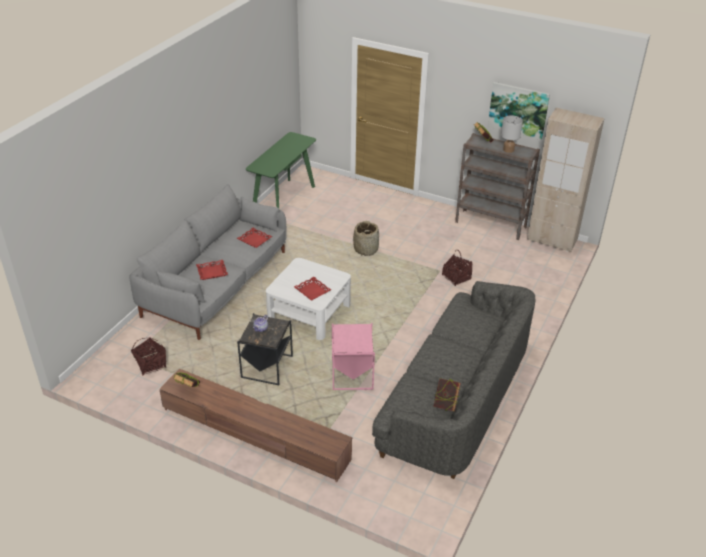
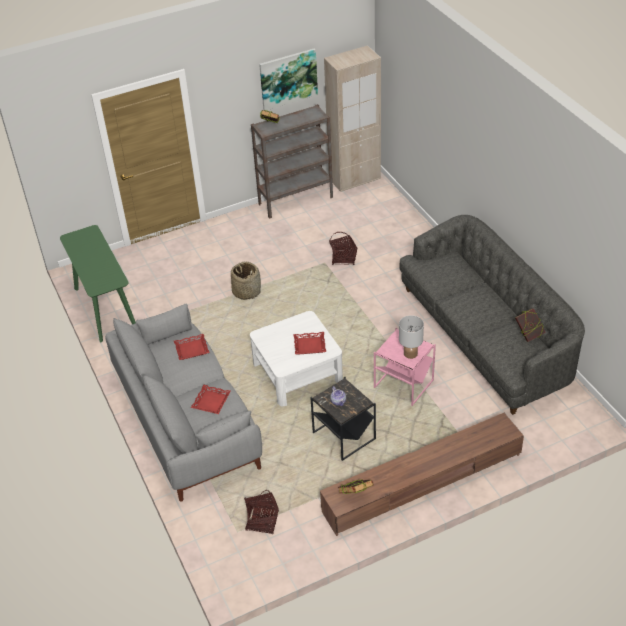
camera: 50 degrees left, 5 degrees up
(508, 150) = (300, 120): grey table lamp -> grey table lamp (410, 354)

